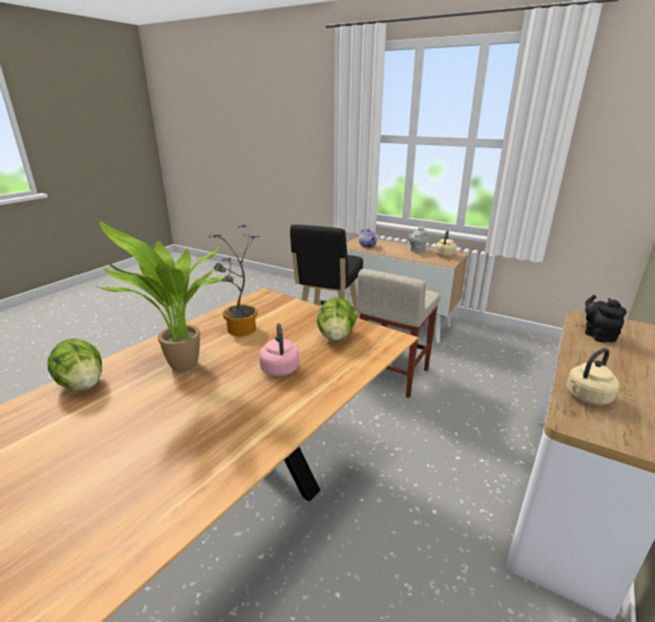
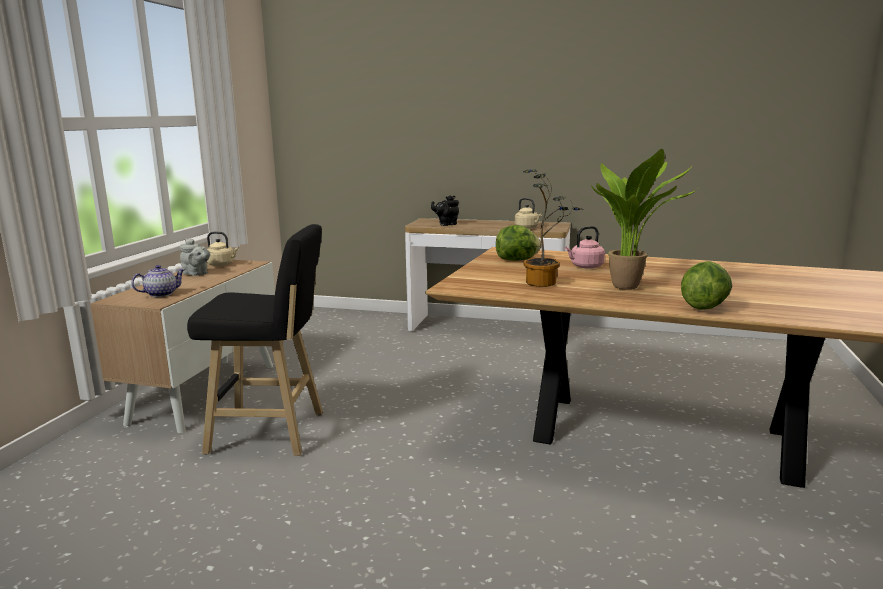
camera: 105 degrees left, 10 degrees down
(393, 375) = (357, 384): beige stool -> none

